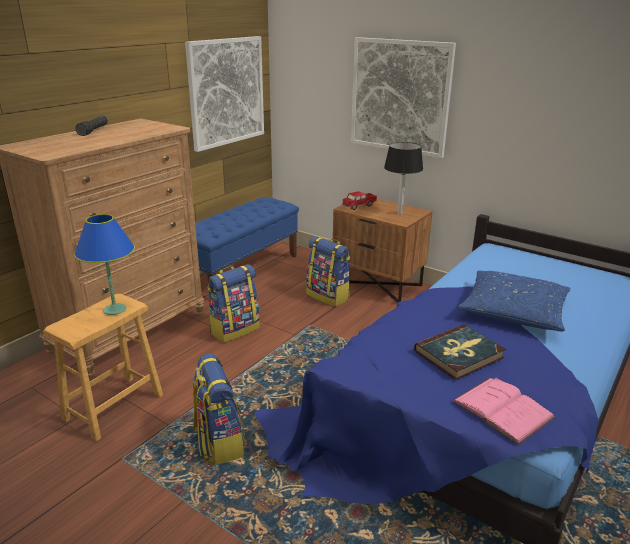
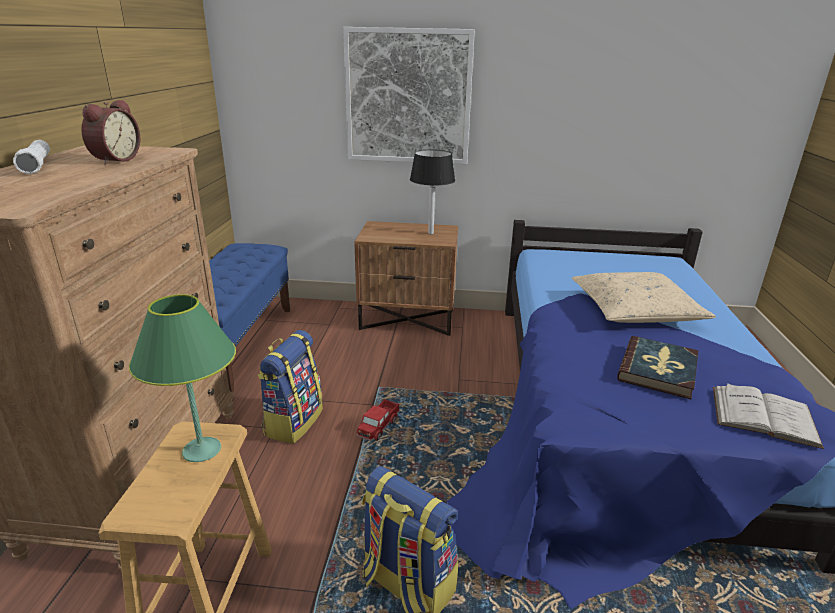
camera: 30 degrees left, 0 degrees up
(93, 131) = (37, 166): black flashlight -> white flashlight
(114, 309) = (201, 450): blue table lamp -> green table lamp
(134, 131) = (114, 160): none -> alarm clock
(226, 92) = (176, 104): picture -> none
(328, 296) = (369, 347): backpack -> none
(359, 206) = (378, 232): toy truck -> toy truck (378, 426)
(502, 409) = (763, 416): pink book -> white book
(513, 311) = (634, 310): blue pillow -> beige pillow

